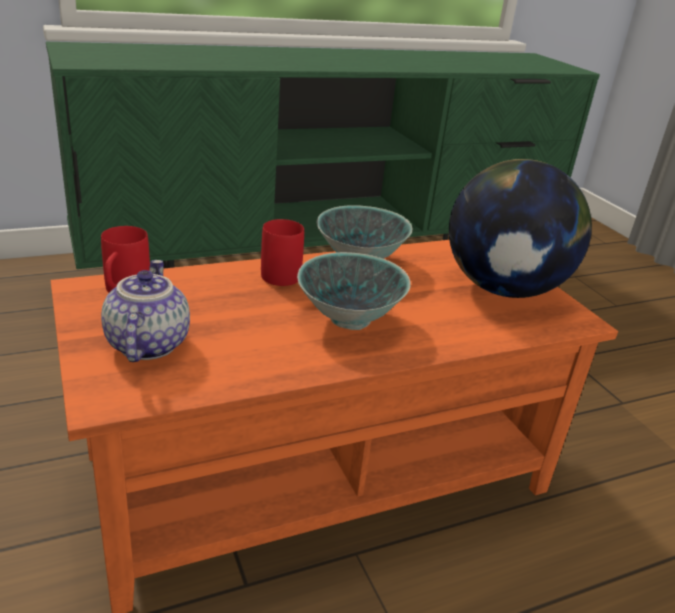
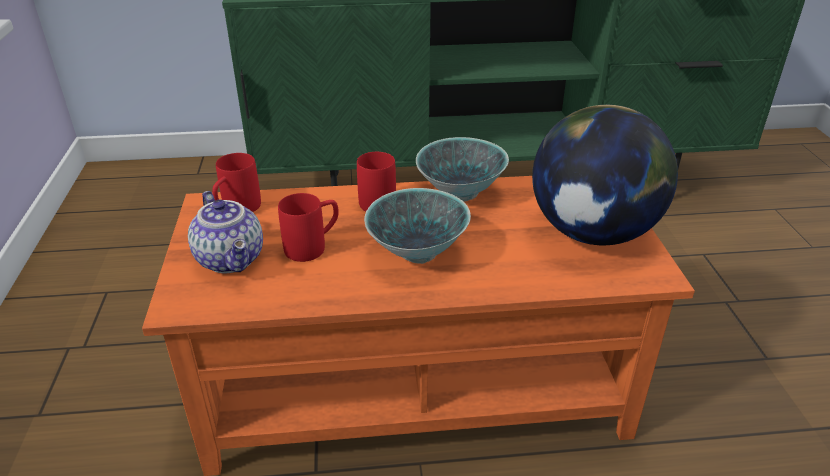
camera: 20 degrees right, 5 degrees up
(146, 344) = (232, 259): teapot -> teapot turned 135 degrees clockwise
(234, 323) = (313, 246): none -> red mug

